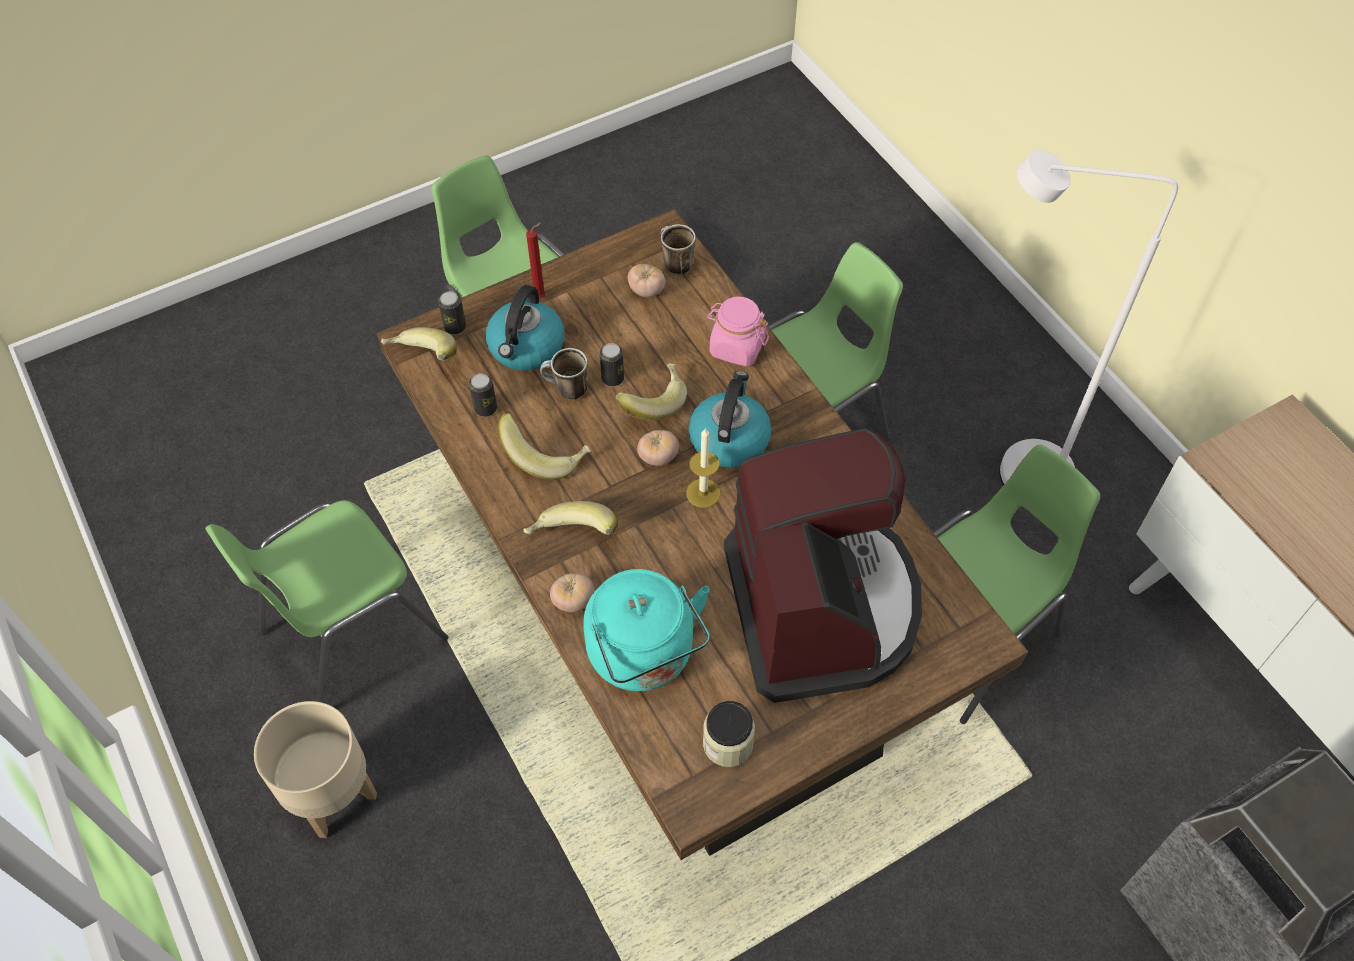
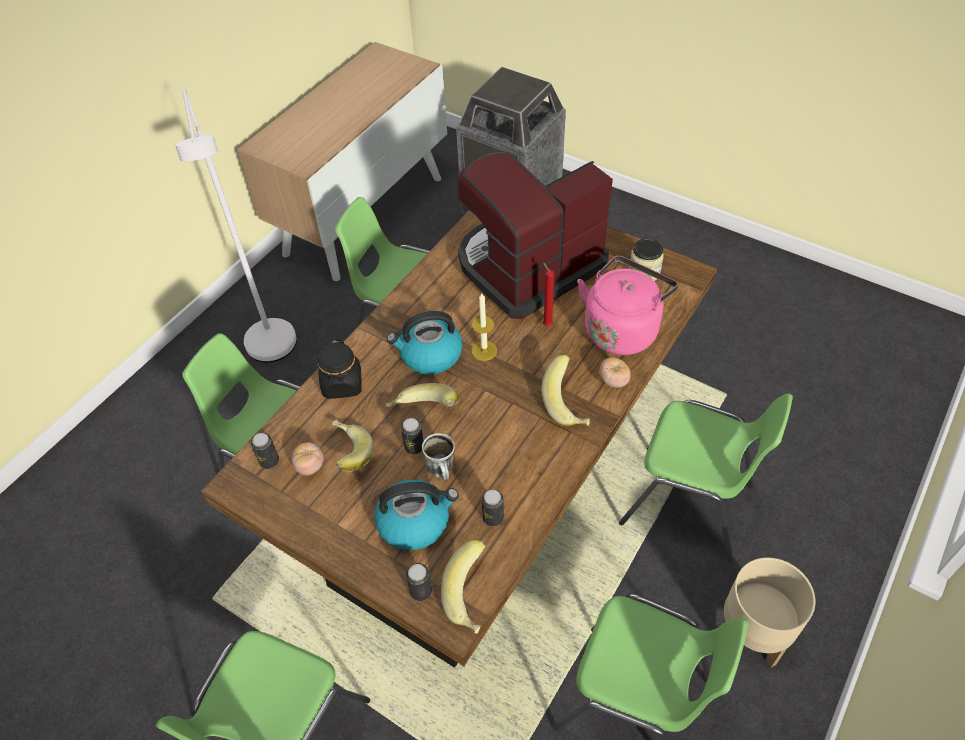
camera: 115 degrees left, 5 degrees down
(517, 832) = (688, 505): none -> green chair
(542, 297) = (352, 540): red candle -> red candle (546, 324)
(546, 455) = (511, 453): banana -> banana (348, 455)
(645, 656) = (622, 329): turquoise kettle -> pink kettle
(658, 457) = (470, 387): tomato -> none
(674, 263) = (269, 461): mug -> can
(736, 347) = (342, 384): pink jar -> black jar

